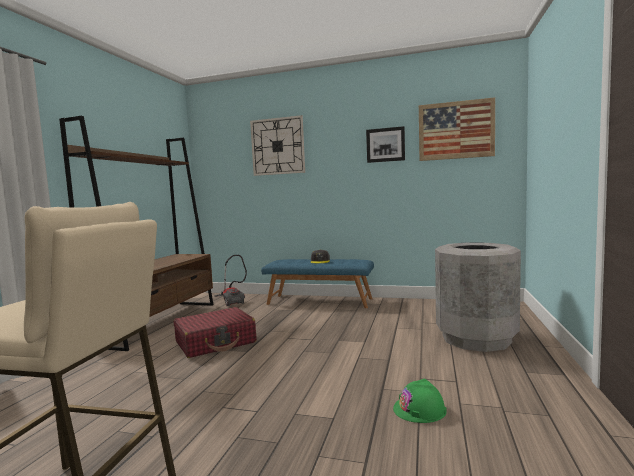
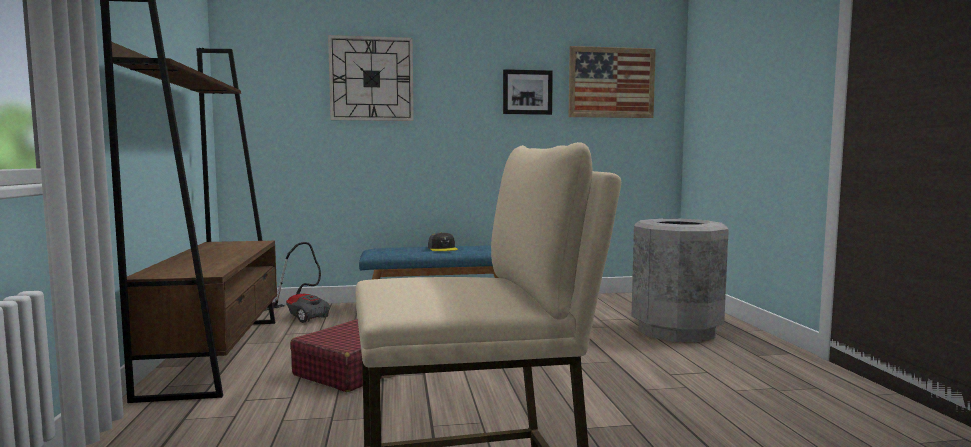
camera: 25 degrees left, 0 degrees up
(419, 409) = (706, 402): green hard hat -> none

